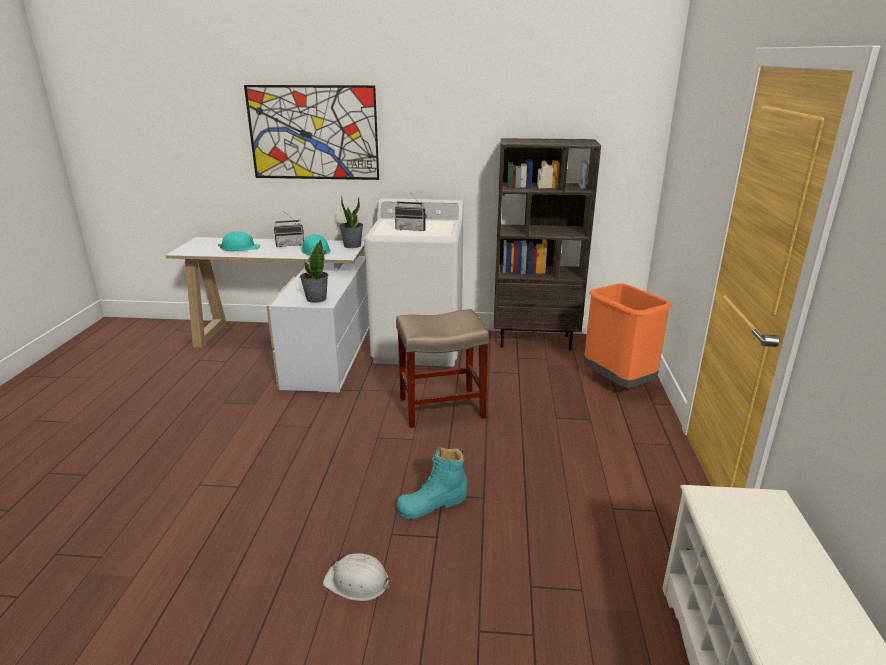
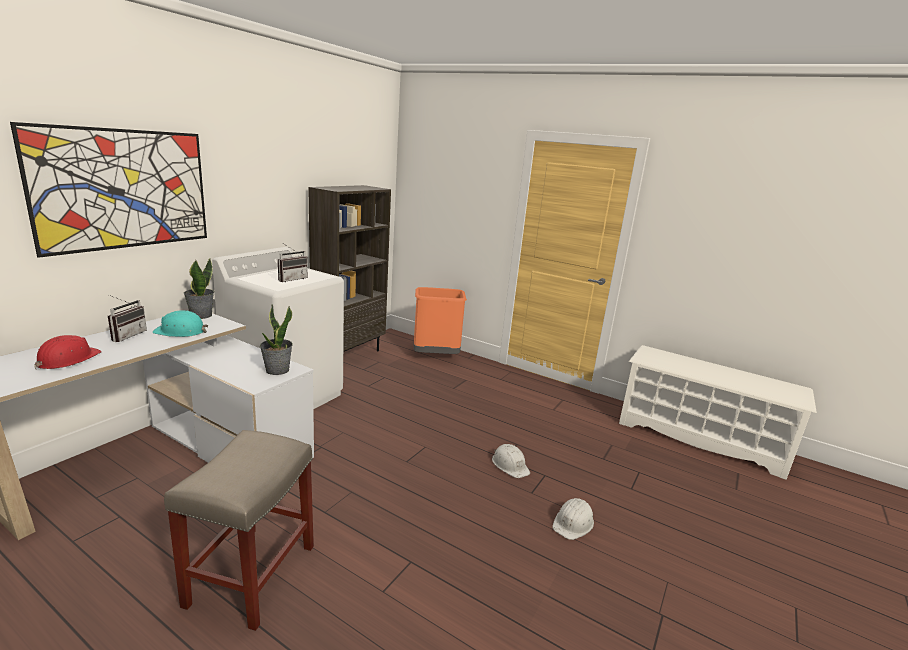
camera: 65 degrees left, 5 degrees down
(240, 248) = (67, 359): turquoise hard hat -> red hard hat
(432, 504) = (510, 465): turquoise boot -> white hard hat
(440, 408) = (395, 421): beige stool -> beige stool (251, 576)

